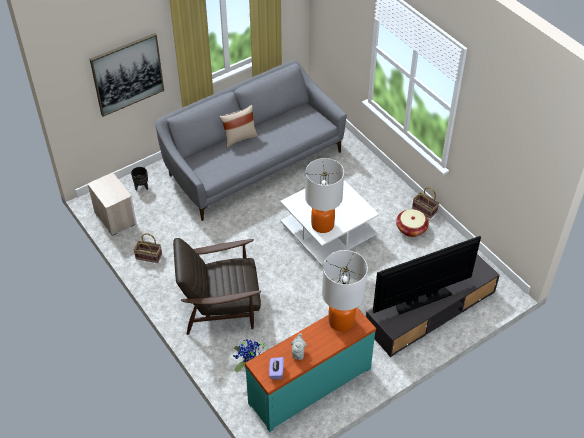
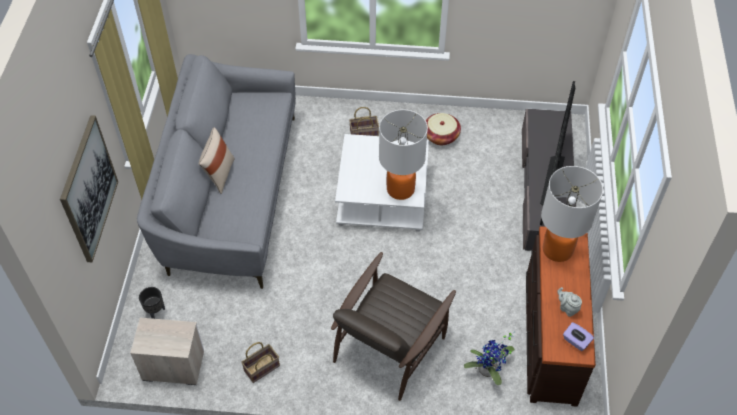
camera: 50 degrees left, 5 degrees up
(309, 384) = (549, 337): turquoise dresser -> brown dresser
(425, 210) = (429, 111): basket -> basket (364, 133)

